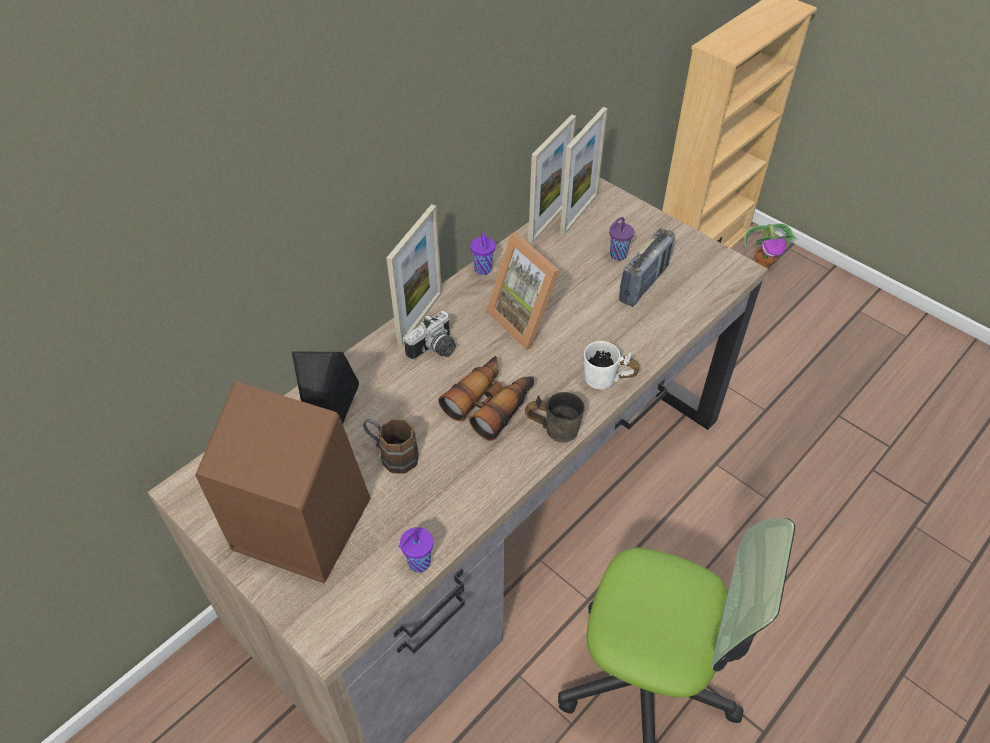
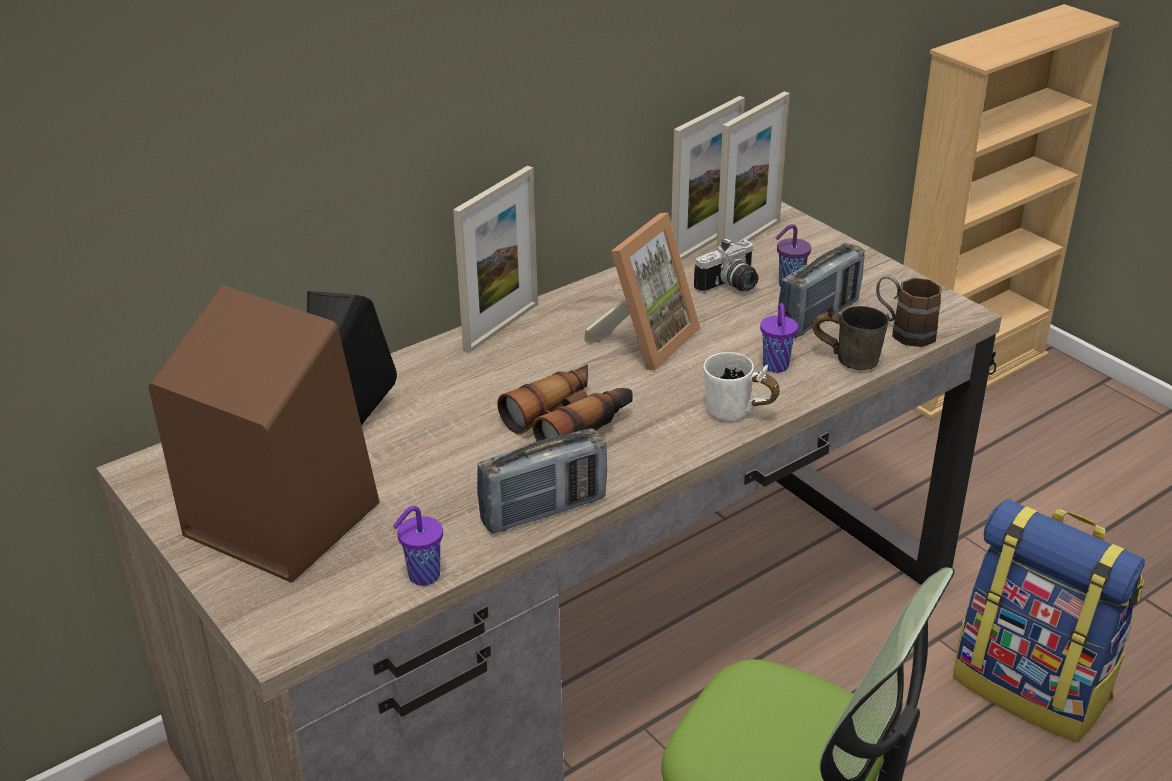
camera: 10 degrees right, 15 degrees down
(392, 455) = (421, 461): brown mug -> brown mug (903, 331)
(435, 350) = (511, 361): camera -> camera (731, 287)
(483, 270) = (600, 286): purple cup -> purple cup (776, 367)
(491, 490) = (544, 510): none -> radio
(527, 319) = (645, 340): picture frame -> picture frame turned 120 degrees counterclockwise
(554, 427) = (651, 454): grey mug -> grey mug (849, 357)
(764, 262) = (1060, 396): potted plant -> none
(780, 493) = (1033, 687): none -> backpack

